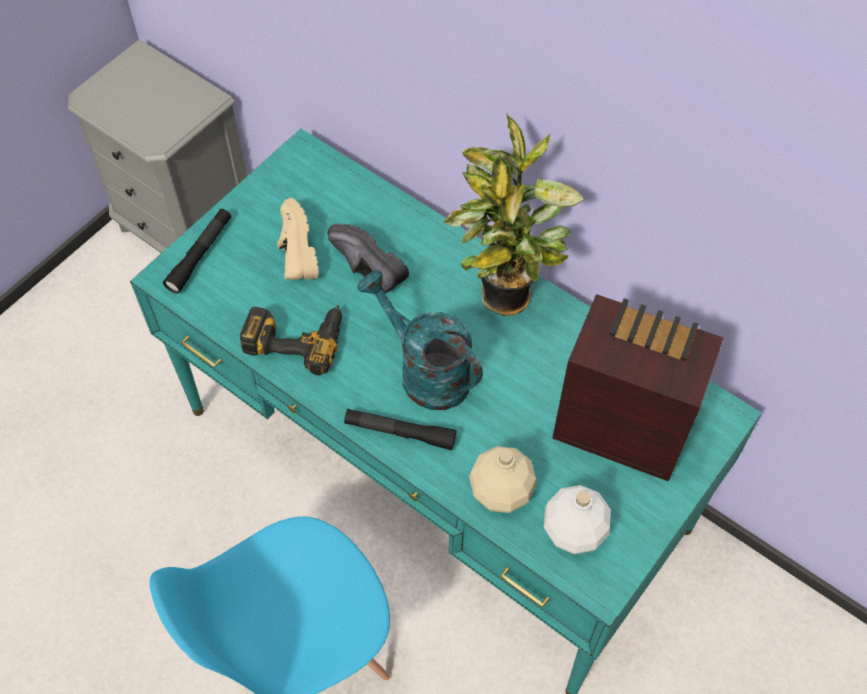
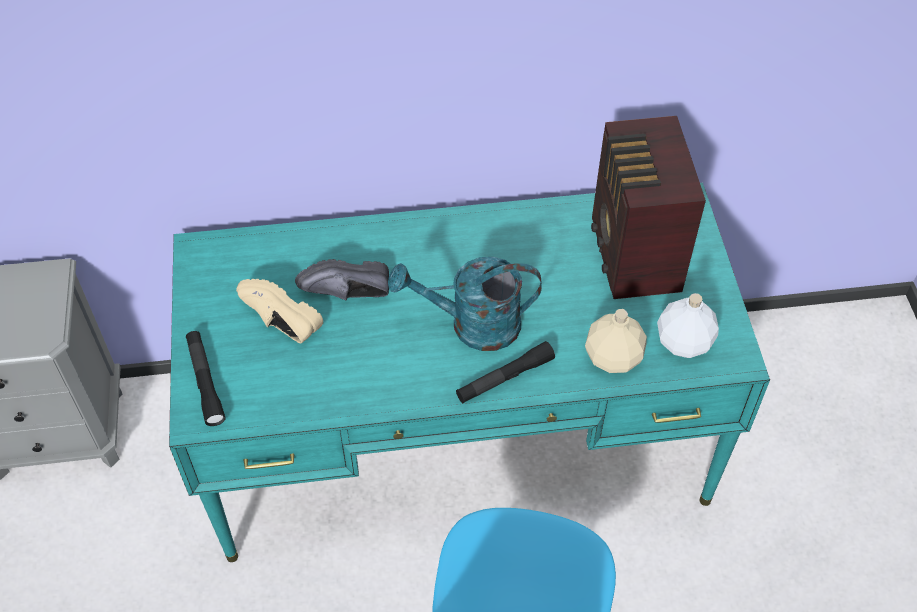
camera: 45 degrees left, 5 degrees down
(296, 337) = (353, 378): power drill -> none
(504, 301) = (470, 239): potted plant -> none
(619, 425) = (633, 257): radio -> radio turned 75 degrees counterclockwise

